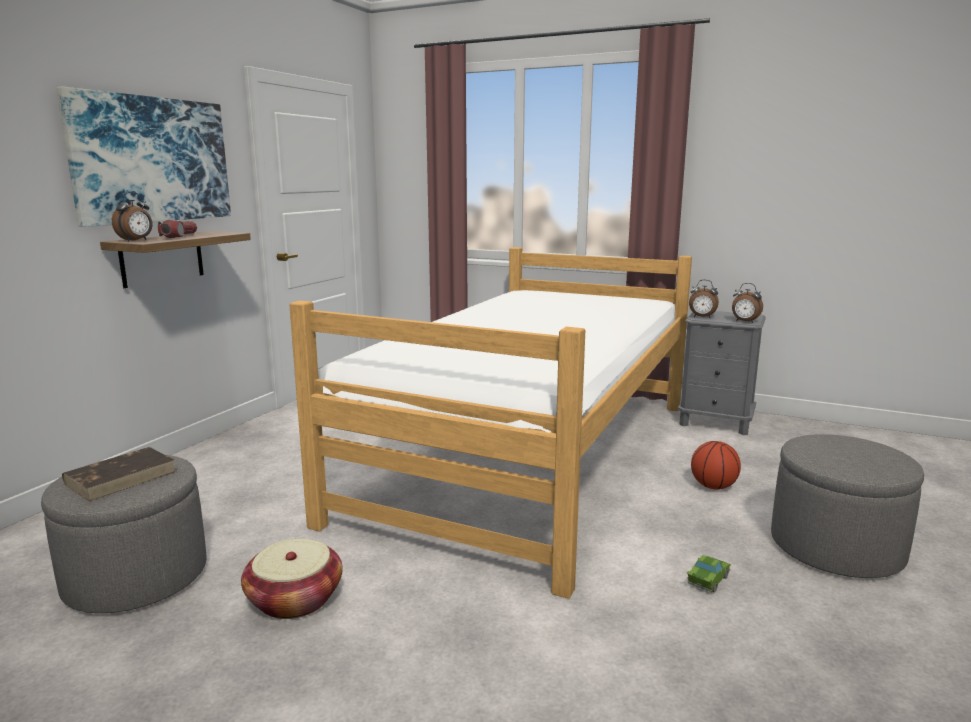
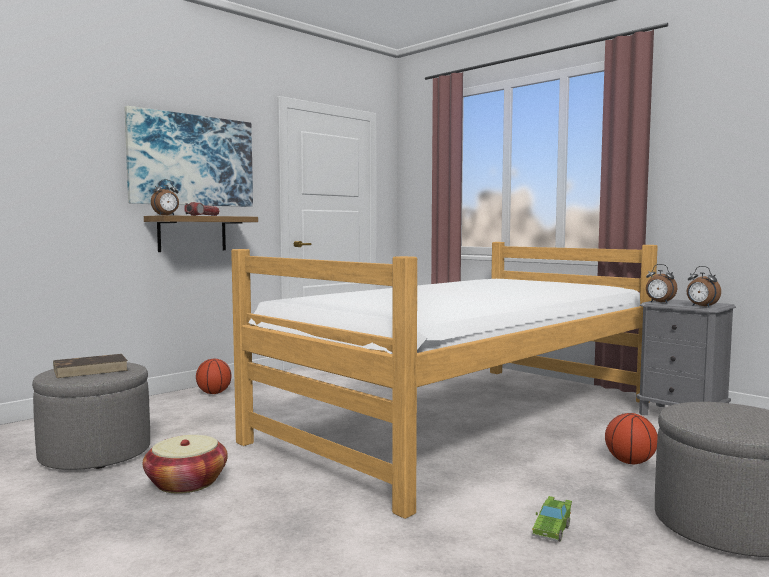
camera: 20 degrees right, 10 degrees down
(218, 456) = (214, 393): none -> basketball
(707, 582) = (552, 529): green toy car -> green toy car turned 150 degrees clockwise

